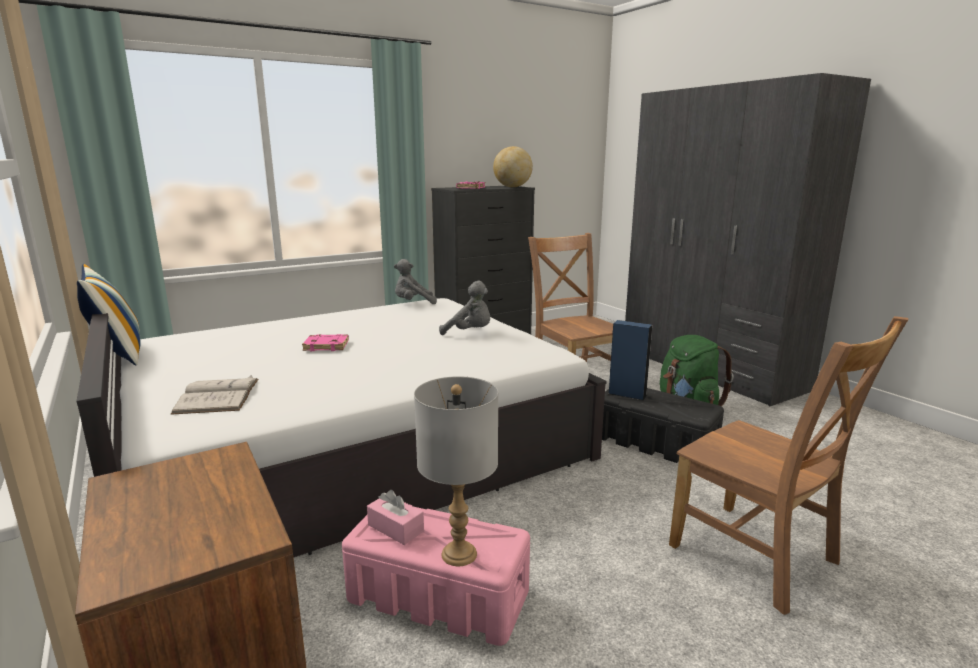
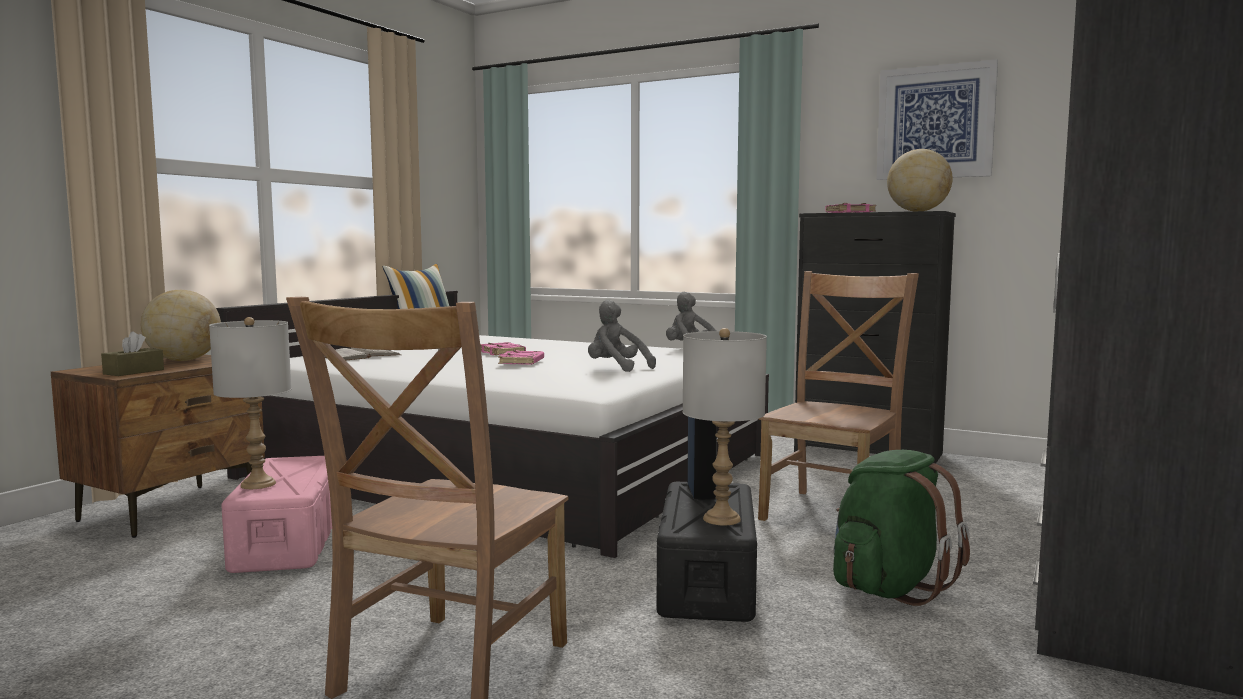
camera: 60 degrees right, 10 degrees down
(161, 488) = (183, 360): none -> globe
(227, 528) = (134, 372): none -> brown tissue box
(395, 528) = (289, 464): pink tissue box -> none
(400, 349) = (522, 362): none -> pink book
(470, 333) = (616, 368): grey plush toy -> grey plush toy turned 135 degrees clockwise
(494, 125) = (935, 122): none -> picture
(685, 403) = (721, 519): none -> grey table lamp

